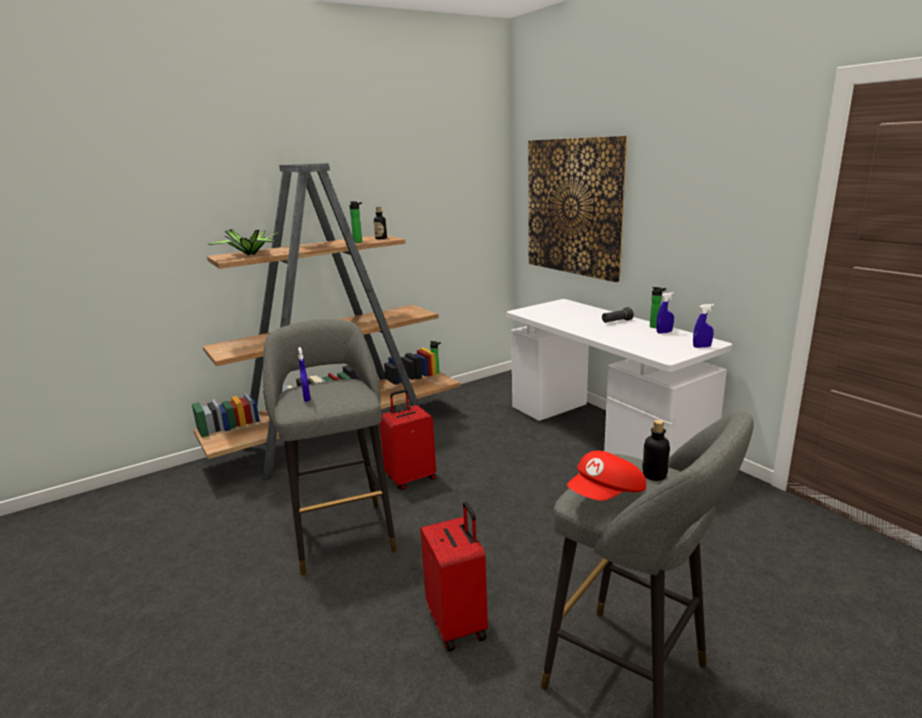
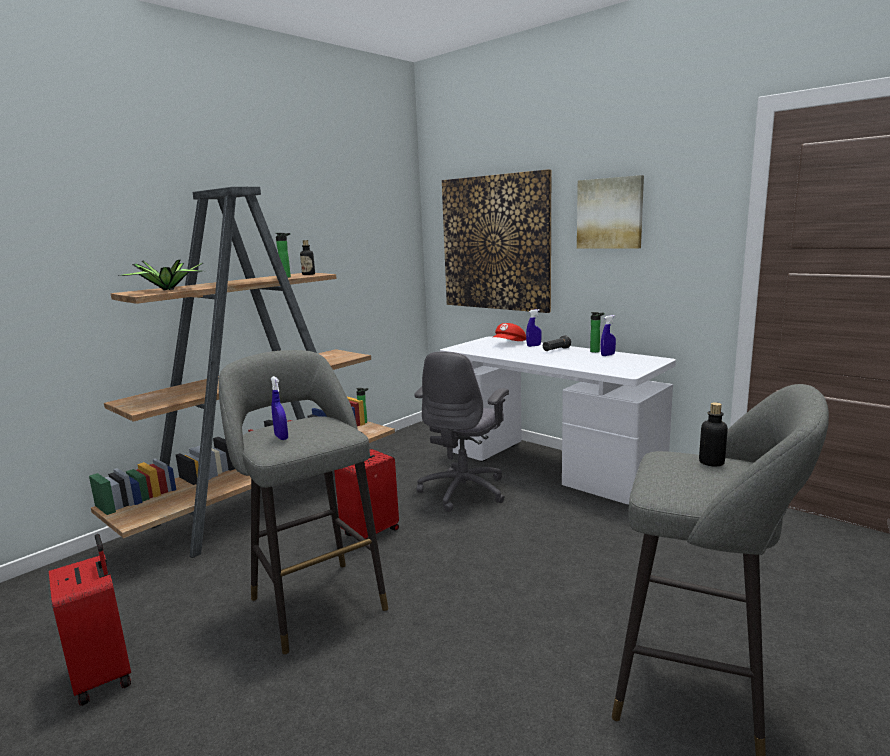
camera: 15 degrees left, 5 degrees down
(458, 624) = (493, 672): red suitcase -> red suitcase (105, 675)
(510, 449) = (464, 490): none -> grey office chair
(607, 495) = (683, 484): red cap -> red cap (509, 344)
(679, 185) = (610, 213): none -> picture
(702, 347) = (651, 363): blue spray bottle -> blue spray bottle (533, 346)

